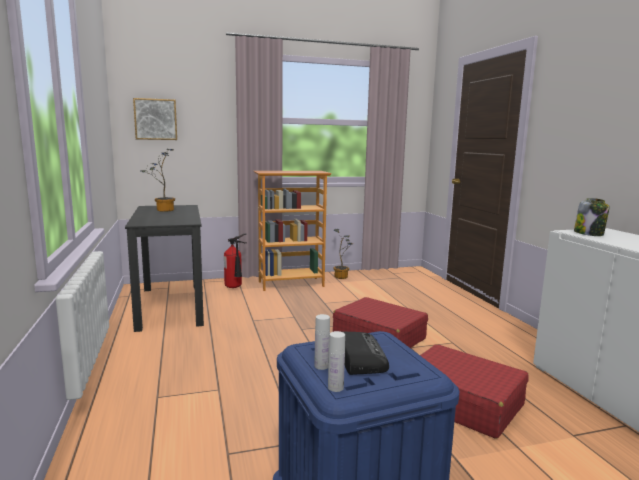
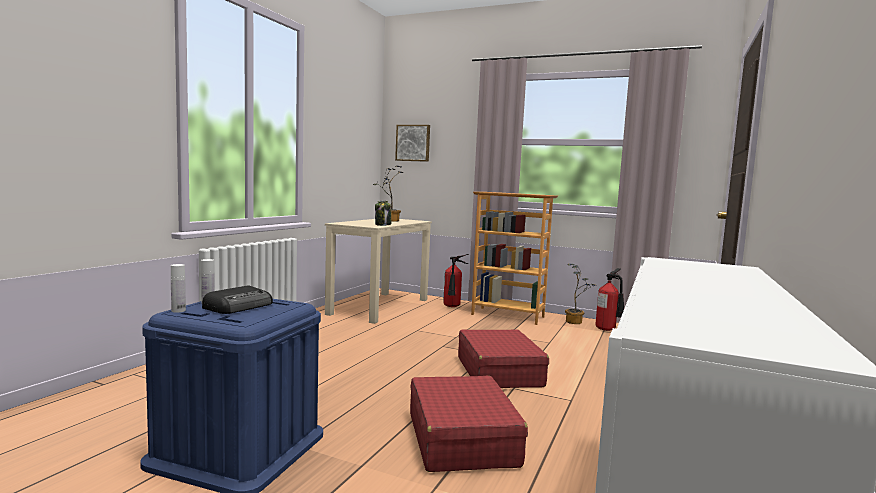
camera: 40 degrees right, 5 degrees down
(171, 305) = (380, 306): black desk -> beige desk
(371, 278) = (608, 330): none -> fire extinguisher
(589, 234) = (679, 263): jar -> jar (383, 225)

